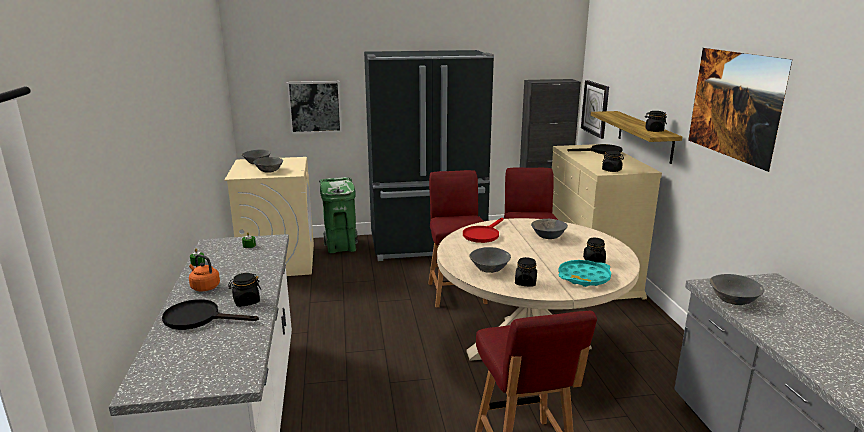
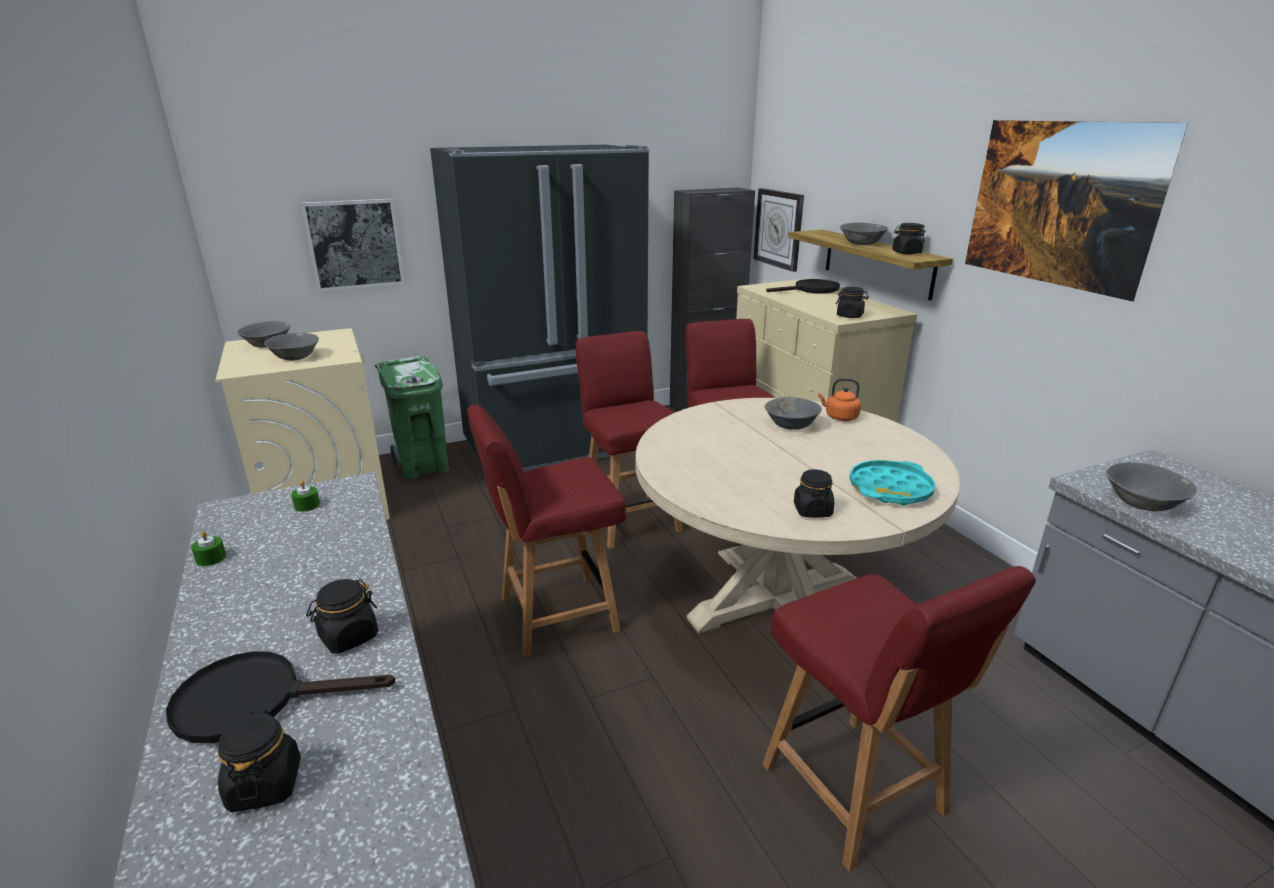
camera: 15 degrees left, 5 degrees up
(204, 287) = (243, 615): orange kettle -> orange kettle (839, 417)
(388, 338) = (555, 615): none -> red chair
(483, 235) = (694, 433): red frying pan -> none
(489, 268) = (741, 492): grey bowl -> grey bowl (861, 243)
(593, 261) = (883, 458): black jar -> black jar (265, 785)

